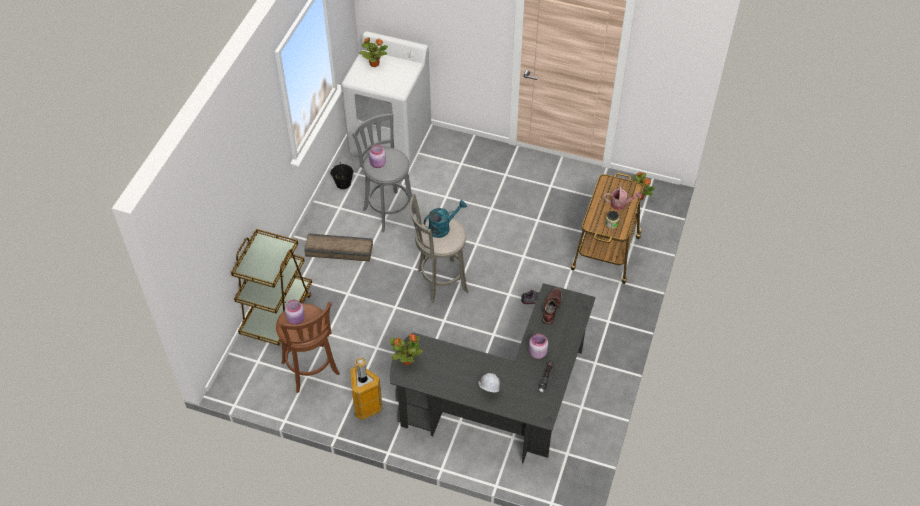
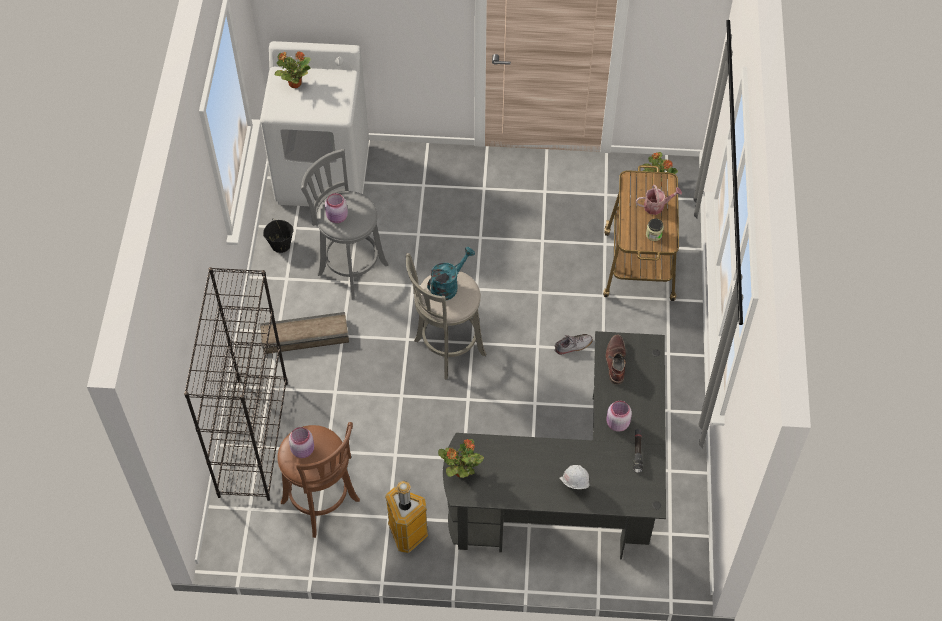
camera: 15 degrees left, 5 degrees up
(277, 312) = (253, 438): brown cart -> black bookcase

